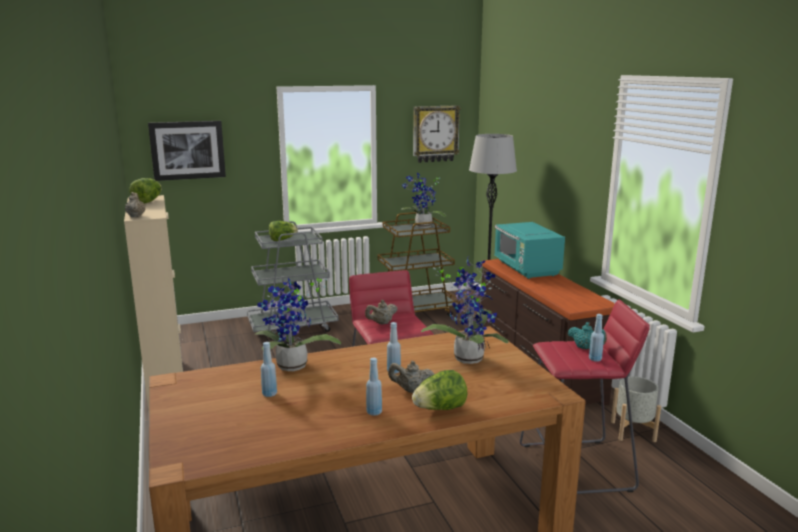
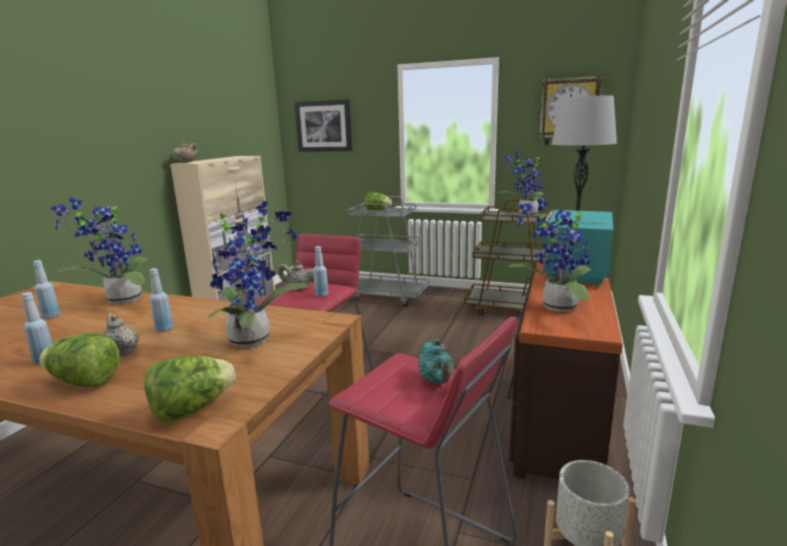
camera: 40 degrees right, 0 degrees up
(148, 201) = (233, 157): lettuce -> lettuce (192, 409)
(560, 295) = (555, 308): none -> potted plant
(595, 359) = (414, 400): blue bottle -> blue bottle (321, 295)

